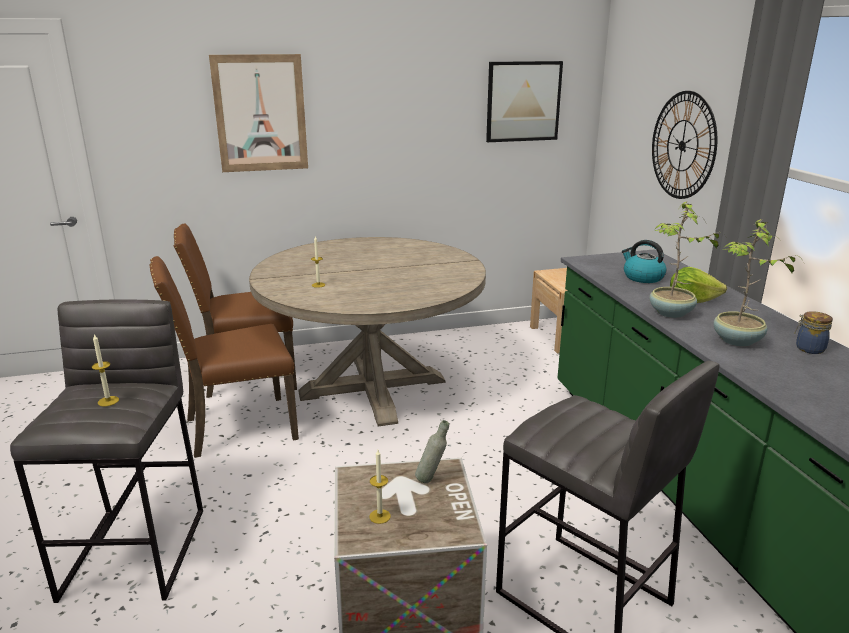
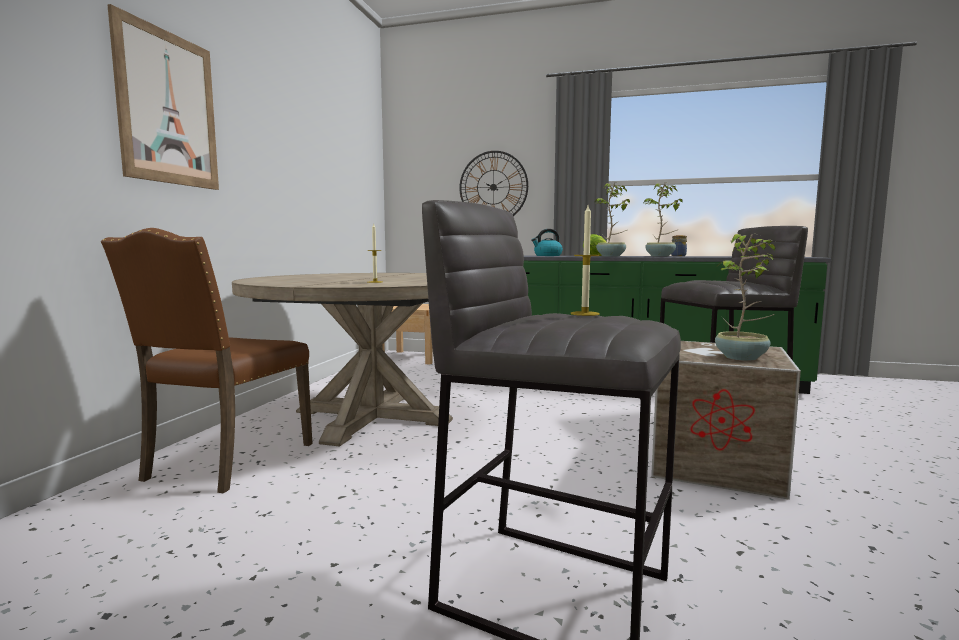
camera: 60 degrees left, 15 degrees down
(237, 428) = (340, 485): brown chair -> none
(380, 516) = (742, 357): candle -> potted plant
(431, 479) = (693, 345): grey bottle -> none
(523, 101) = (352, 161): picture -> none

